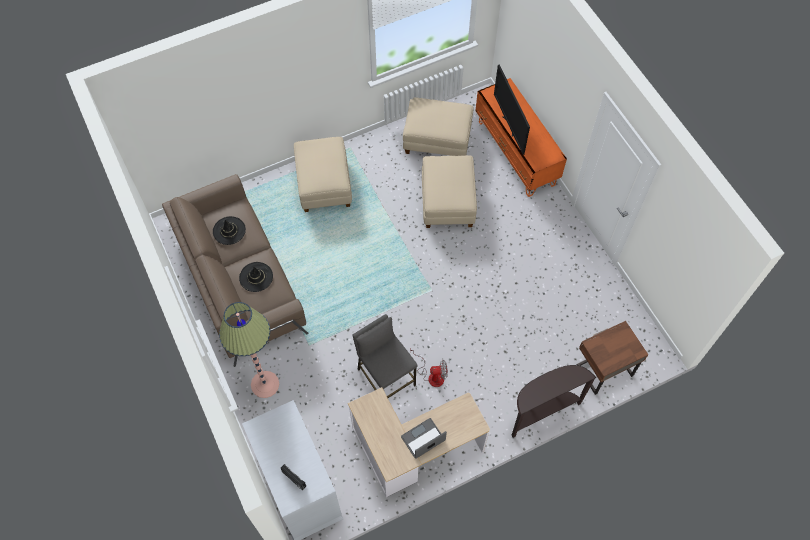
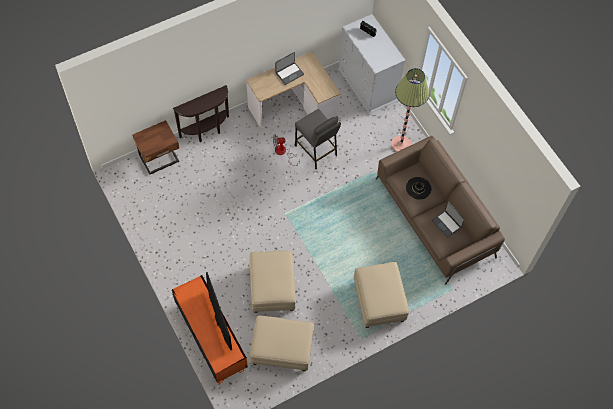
camera: 175 degrees right, 0 degrees up
(229, 230) = (446, 224): black hat -> laptop

